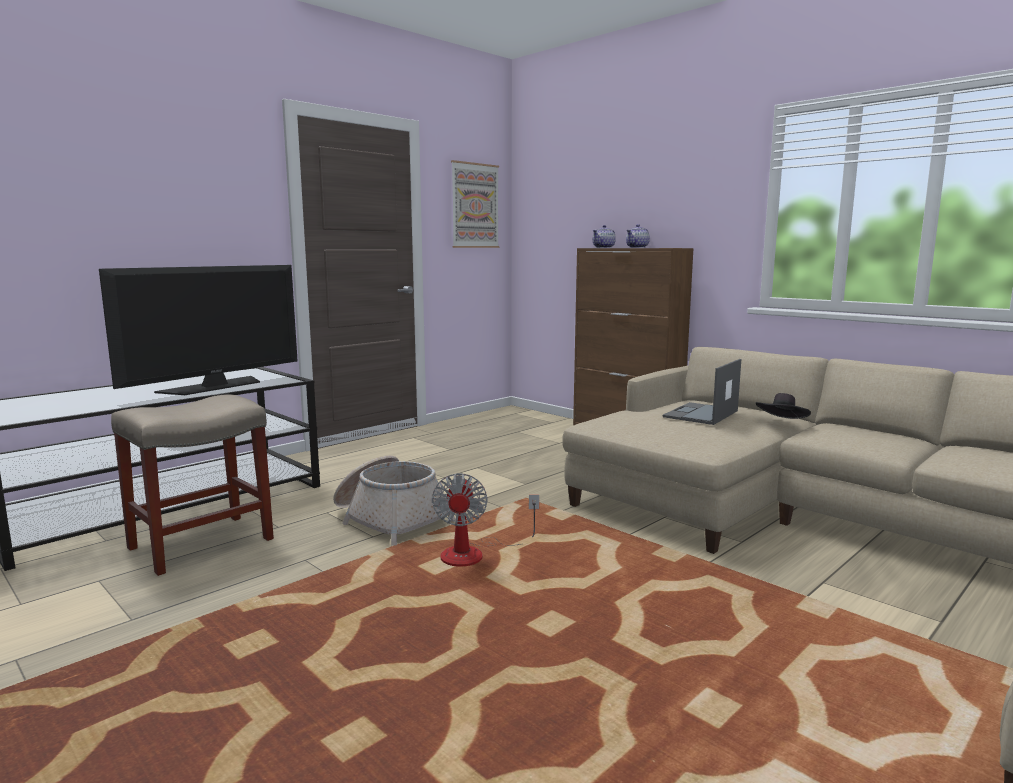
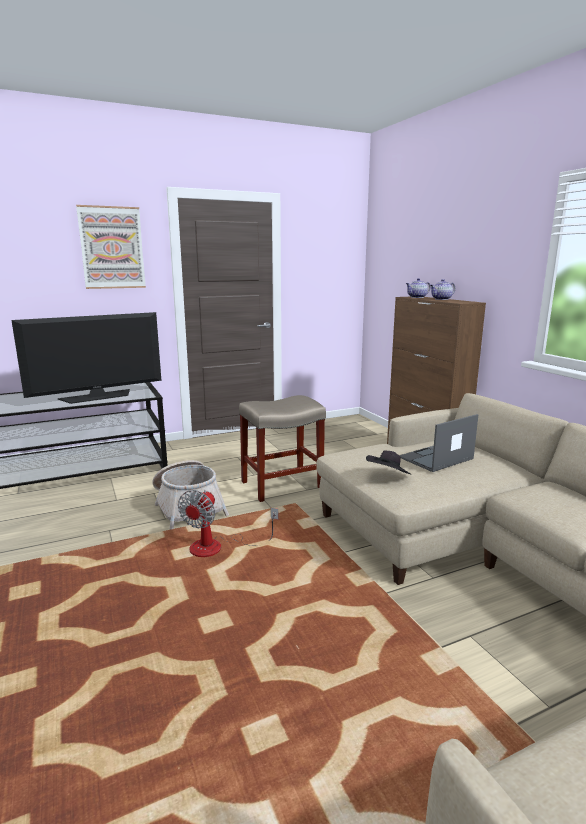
camera: 20 degrees right, 5 degrees up
(203, 543) = (65, 505): beige stool -> beige stool (282, 484)
(474, 206) = (330, 257): picture -> picture (112, 248)
(782, 422) = (502, 477): black hat -> black hat (388, 476)

